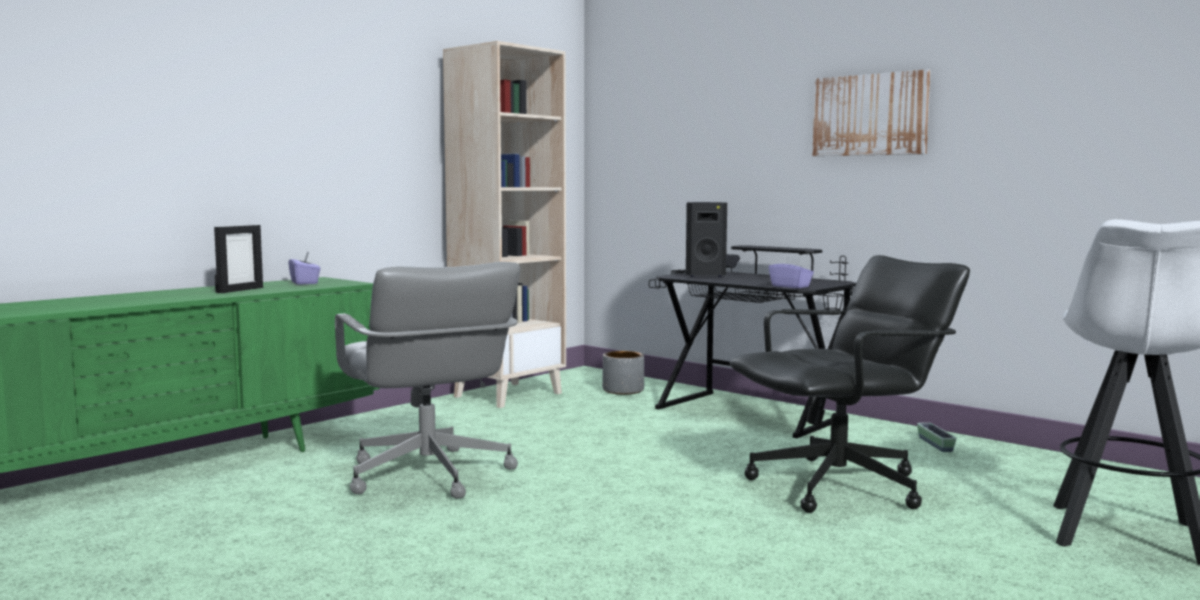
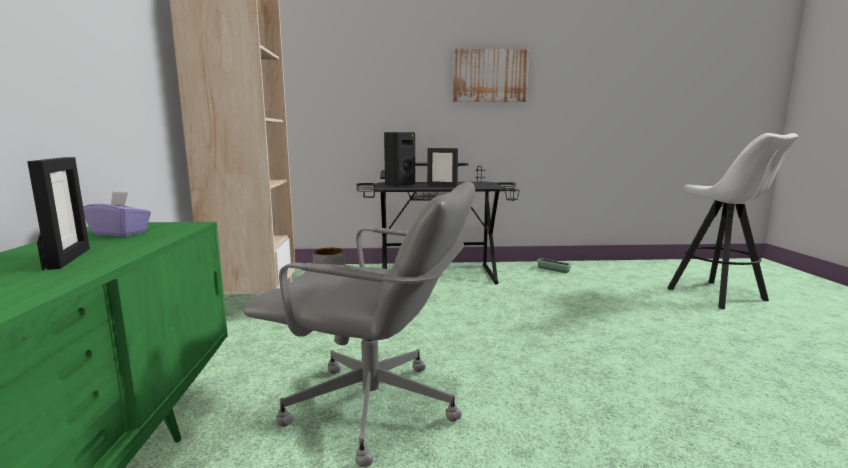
camera: 45 degrees left, 5 degrees up
(751, 280) = (442, 186): none -> picture frame
(790, 286) = (485, 187): purple tissue box -> none
(840, 487) = (591, 308): black office chair -> none

